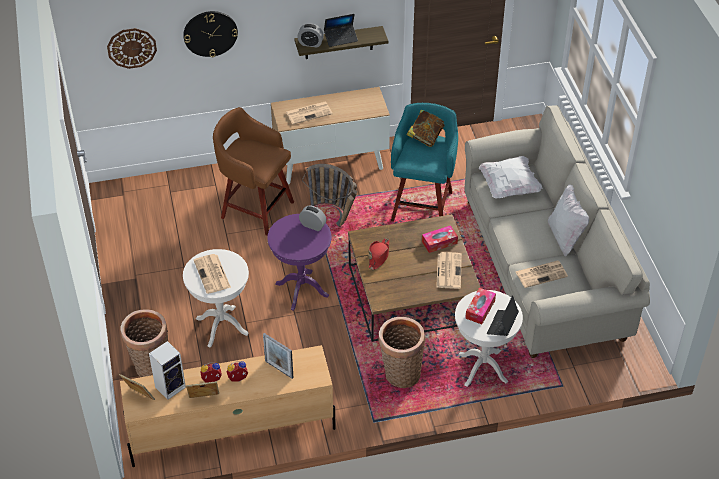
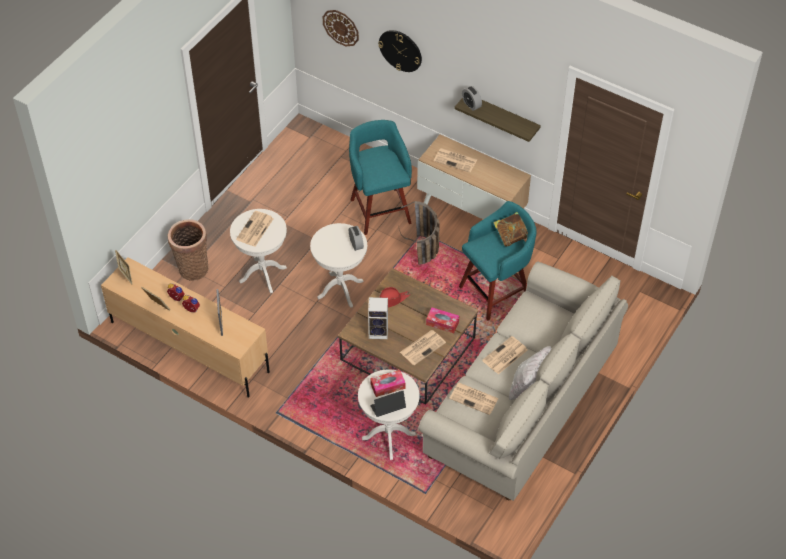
camera: 45 degrees right, 5 degrees up
(171, 386) = (150, 283): speaker -> speaker (379, 331)
(255, 209) = (380, 209): brown stool -> turquoise stool
(301, 290) = (340, 289): purple side table -> white side table
(341, 38) = (497, 115): laptop -> none
(400, 374) = (331, 396): basket -> none
(509, 186) = (537, 319): white pillow -> none
(520, 229) = (504, 356): none -> newspaper

